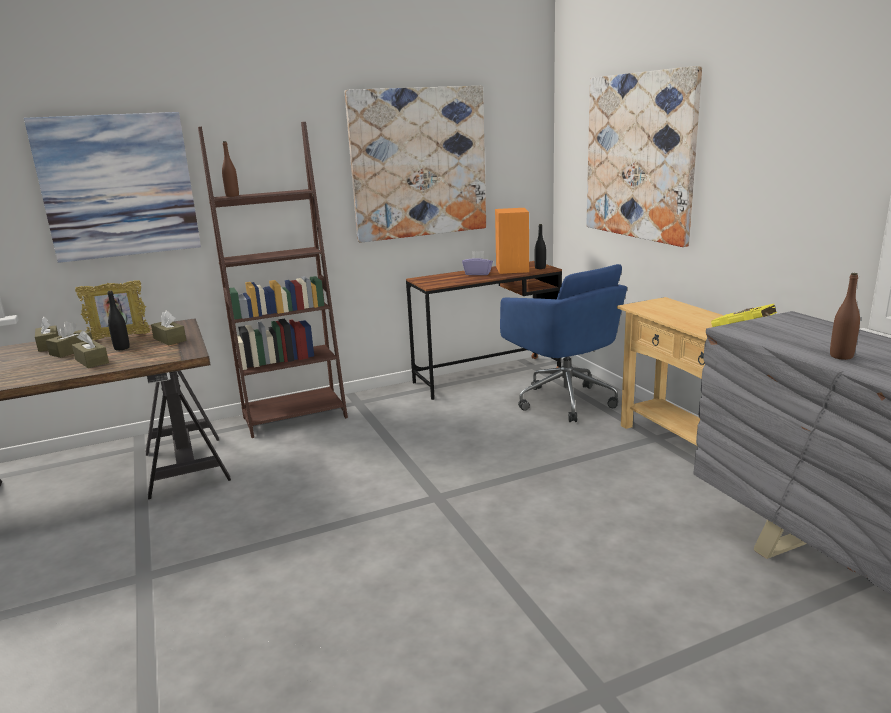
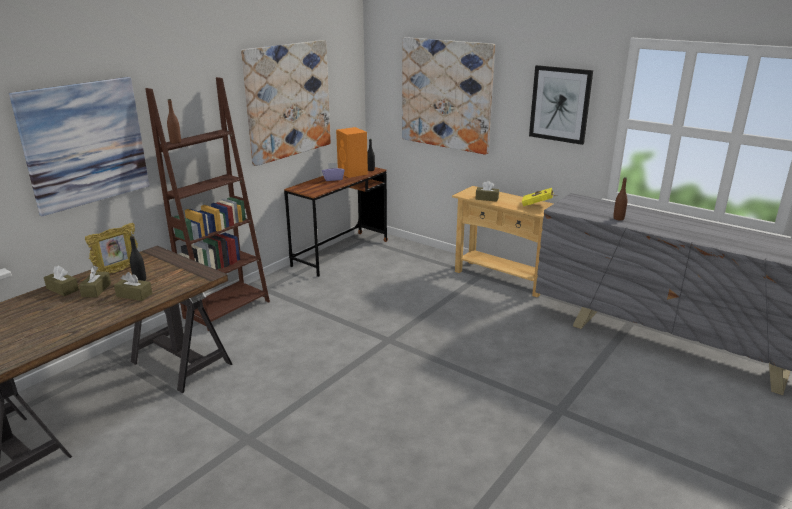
camera: 30 degrees left, 5 degrees up
(169, 339) = (170, 266): brown tissue box -> brown tissue box (487, 198)
(562, 400) = (406, 261): blue office chair -> none
(794, 156) = (560, 104): none -> picture

